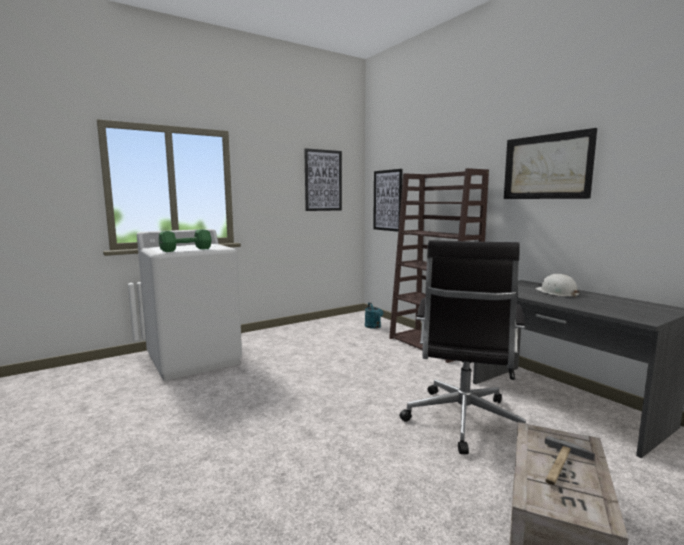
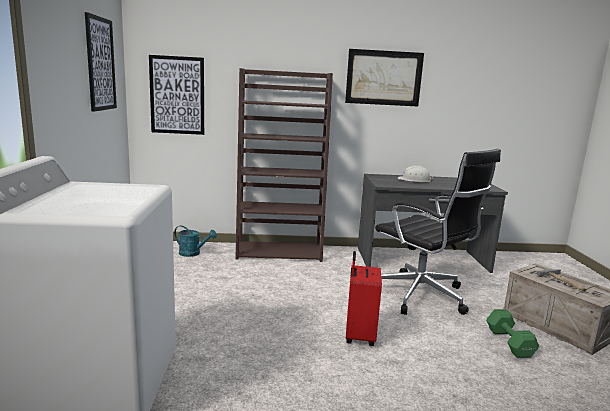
camera: 60 degrees left, 5 degrees up
(187, 250) = (130, 201): green dumbbell -> green dumbbell (509, 342)
(332, 409) = (358, 336): none -> red suitcase

